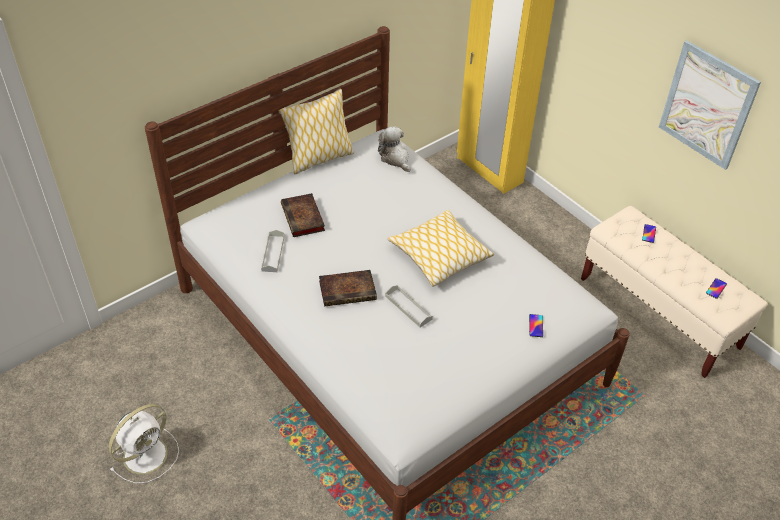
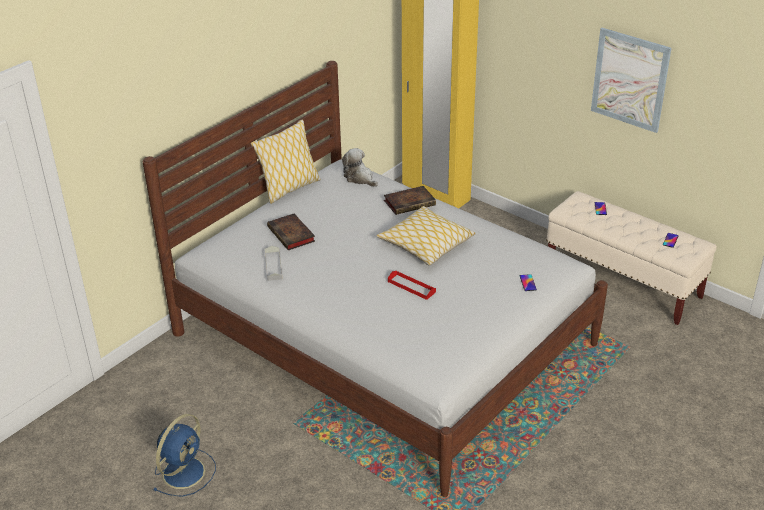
camera: 10 degrees left, 10 degrees down
(147, 454) = (185, 471): white fan -> blue fan
(349, 290) = (353, 282): book -> book (410, 202)
(408, 307) = (411, 287): grey tray -> red tray

